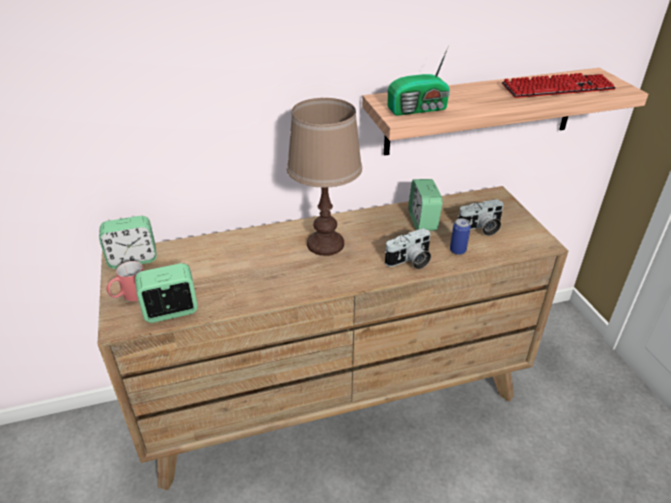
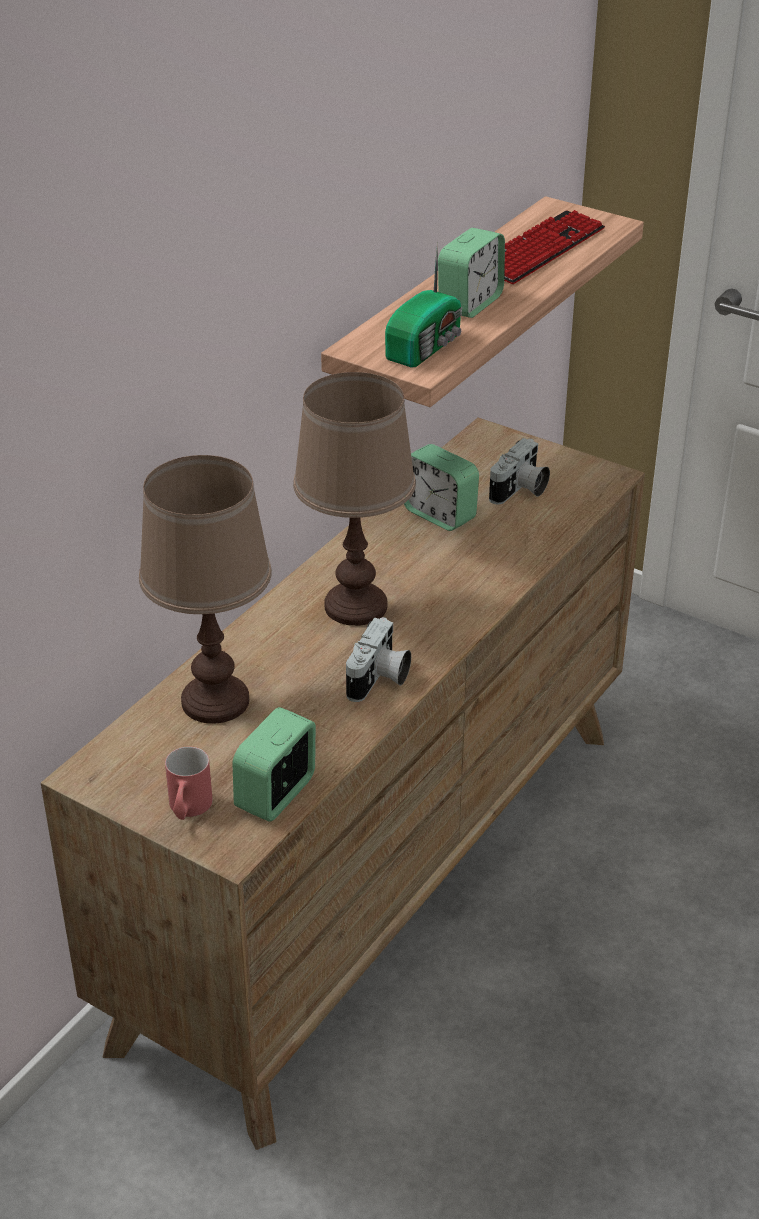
camera: 40 degrees left, 0 degrees up
(133, 259) = (111, 766): alarm clock -> alarm clock (470, 304)
(208, 254) = (214, 701): none -> brown table lamp
(410, 261) = (489, 575): camera -> camera (379, 679)
(457, 250) = (527, 533): can -> none

